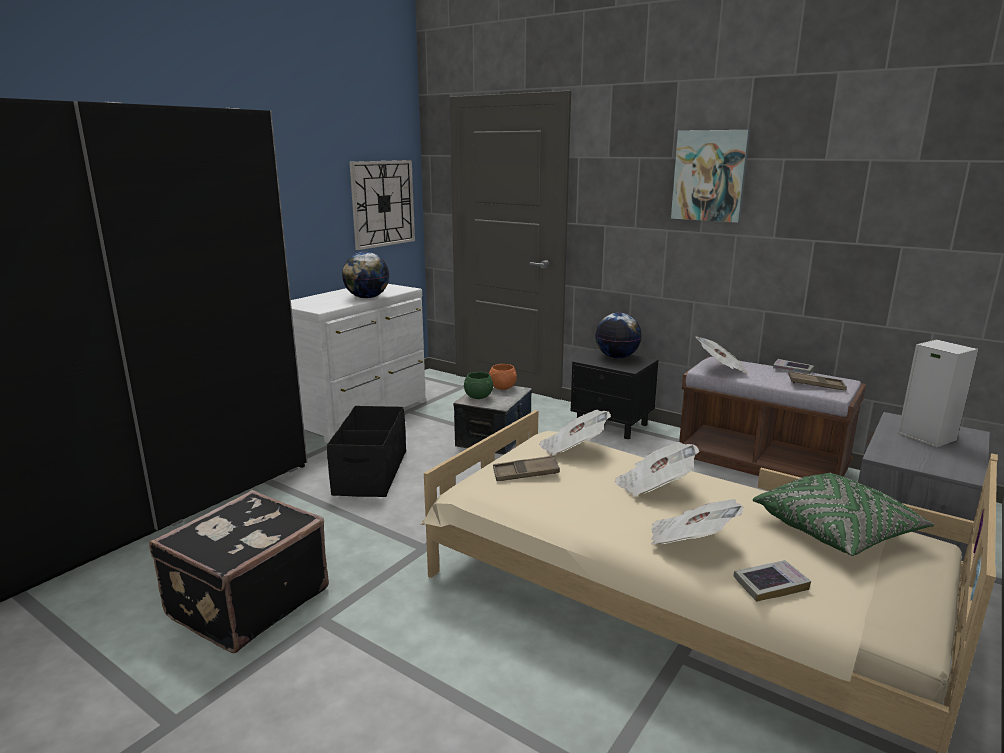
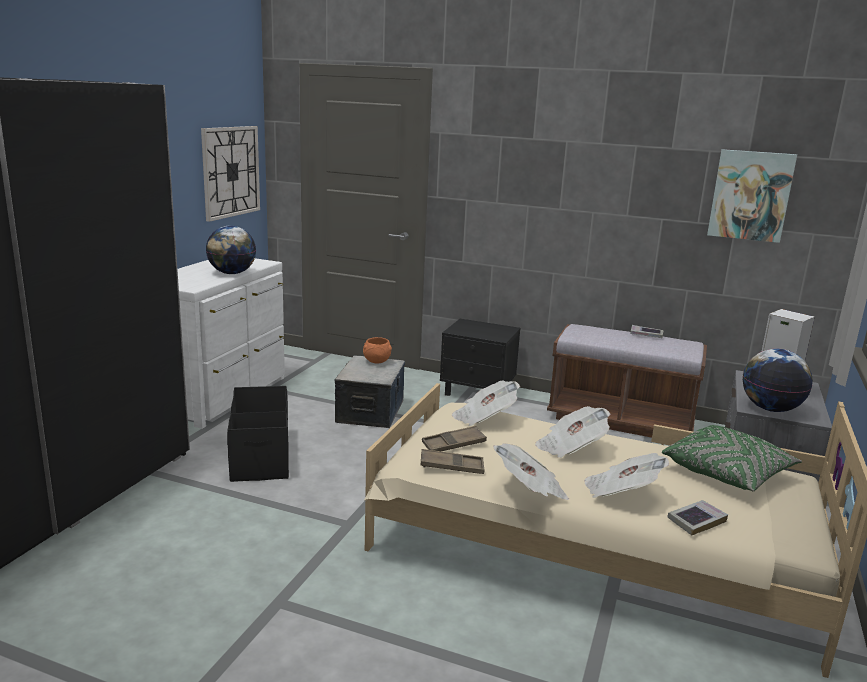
camera: 15 degrees left, 0 degrees up
(246, 602) = (192, 595): black suitcase -> none
(478, 397) = (357, 372): green bowl -> none
(617, 357) = (482, 326): globe -> globe (770, 409)
(709, 176) = (569, 157): picture -> picture (750, 195)
(721, 369) = (587, 336): newspaper -> newspaper (530, 490)
(816, 385) = (670, 348): brown tray -> brown tray (451, 466)

